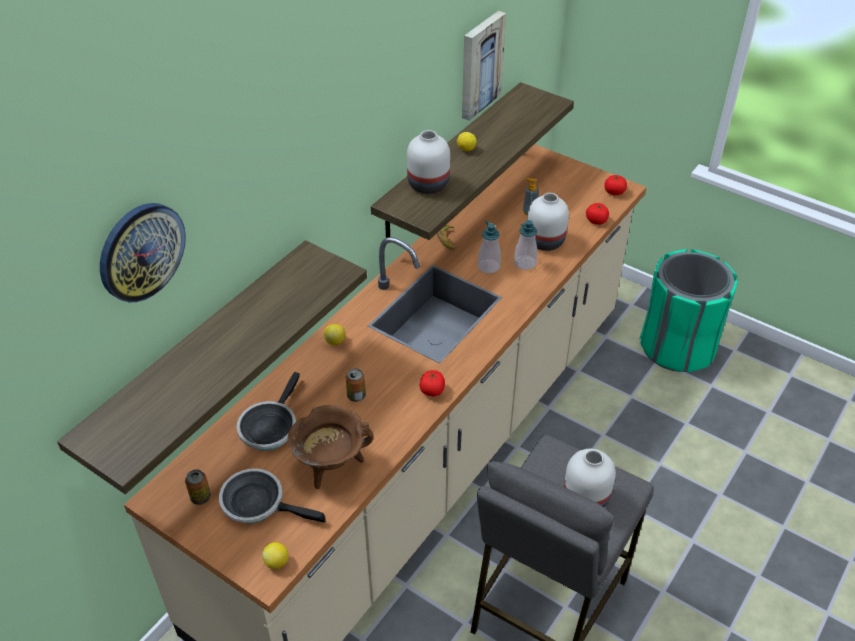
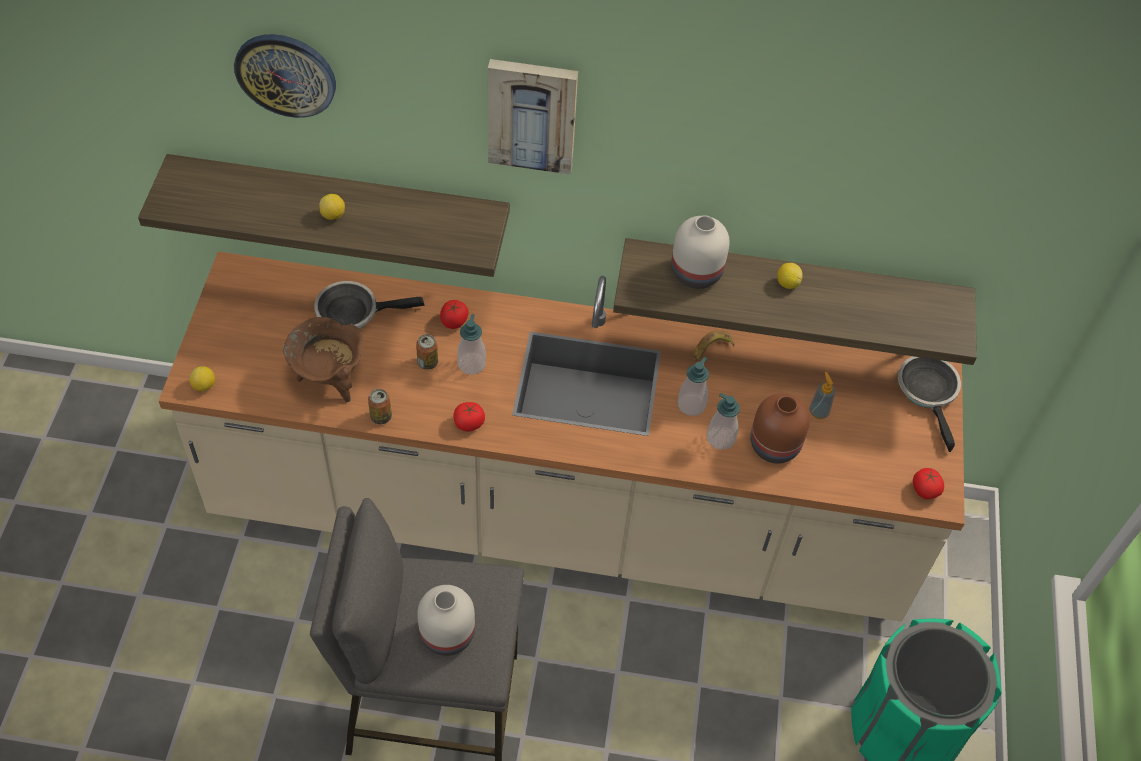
camera: 60 degrees right, 10 degrees up
(200, 497) = (248, 300): can -> can (381, 417)
(258, 503) = (261, 344): frying pan -> frying pan (928, 392)
(335, 341) = (492, 314): lemon -> lemon (333, 215)
(375, 370) = (471, 364): none -> soap dispenser
(479, 65) = (880, 218): picture -> picture (532, 114)
(545, 240) = (776, 445): white vase -> brown vase
(596, 221) = (851, 487): tomato -> tomato (454, 321)

